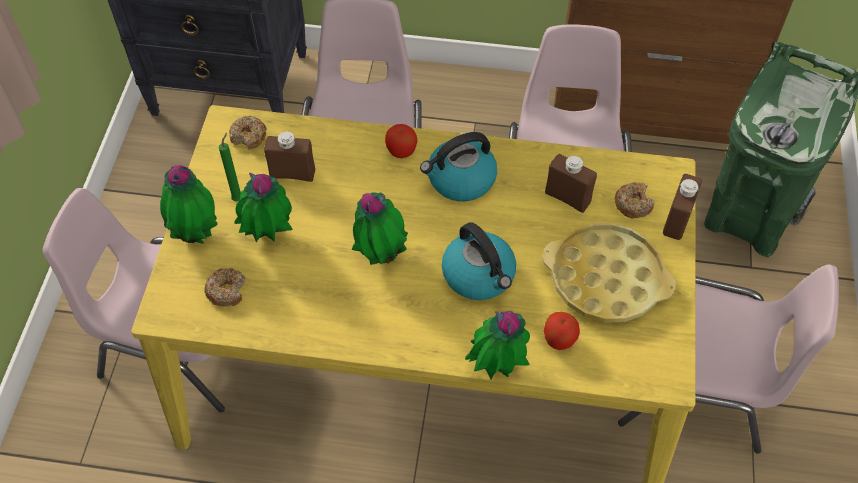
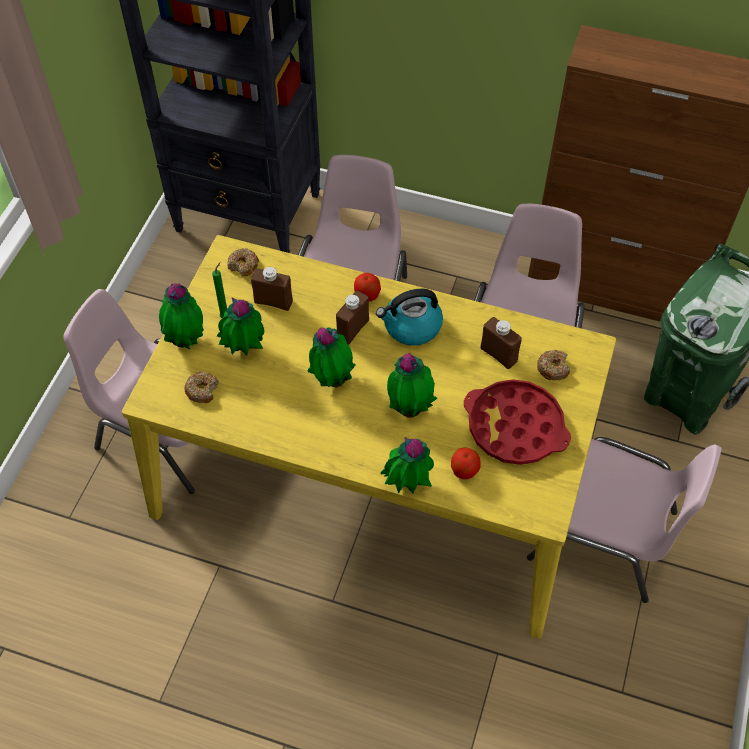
camera: 10 degrees right, 0 degrees up
(479, 275) = (410, 408): kettle -> potted plant
(606, 279) = (515, 427): yellow tray -> red tray
(677, 220) = (587, 387): brown bottle -> brown bottle (353, 329)

